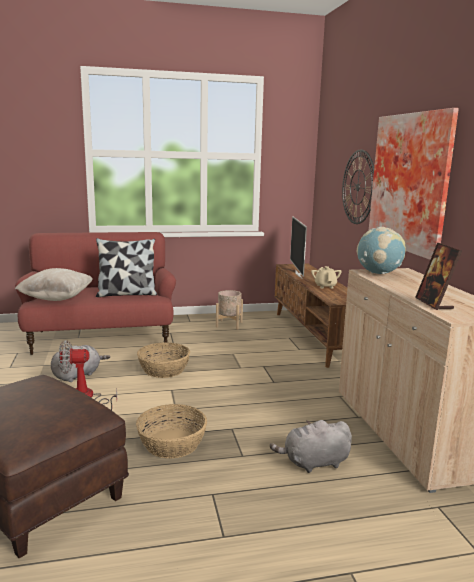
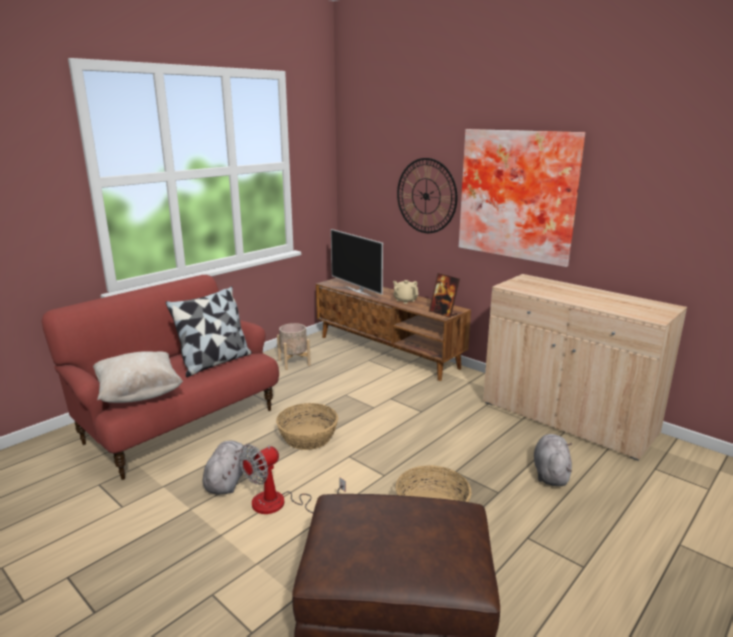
camera: 35 degrees left, 5 degrees up
(314, 463) = (550, 473): grey plush toy -> grey plush toy turned 150 degrees clockwise
(378, 273) = (520, 285): globe -> none
(434, 303) = (618, 308): picture frame -> picture frame (443, 313)

